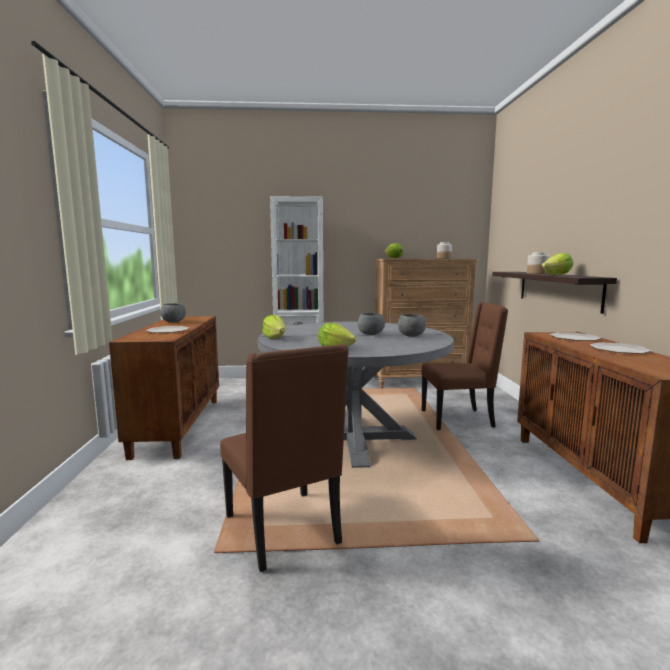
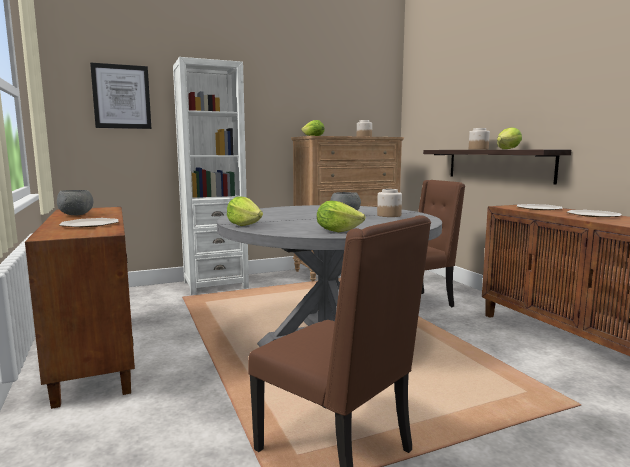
camera: 20 degrees left, 0 degrees up
(234, 228) = (121, 97): none -> picture
(411, 336) = (388, 215): grey bowl -> jar

